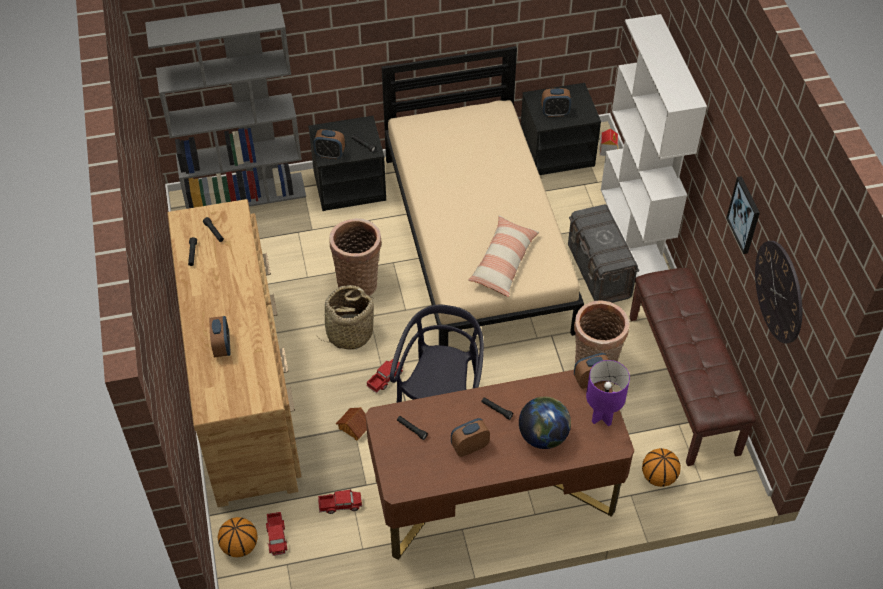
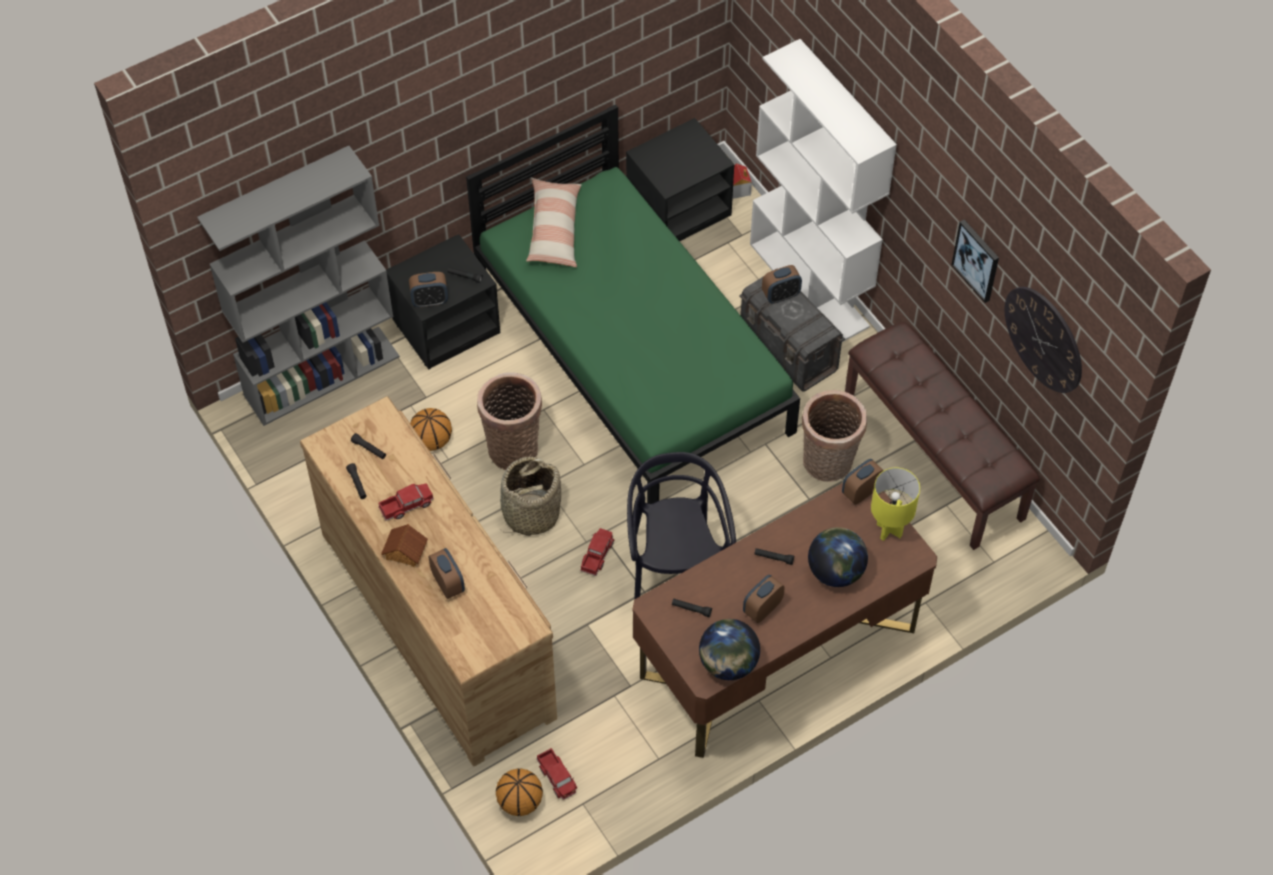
camera: 20 degrees left, 5 degrees up
(340, 505) = (612, 718): toy truck -> toy truck (406, 505)
(354, 427) = (587, 624): toy house -> toy house (404, 552)
(422, 481) = (728, 663): none -> globe
(478, 242) = (633, 354): beige bed -> green bed
(503, 262) = (696, 378): pillow -> pillow (554, 230)
(555, 112) = (676, 168): alarm clock -> alarm clock (780, 295)
(602, 416) = (889, 529): purple table lamp -> yellow table lamp
(658, 476) = (947, 571): basketball -> basketball (431, 440)

